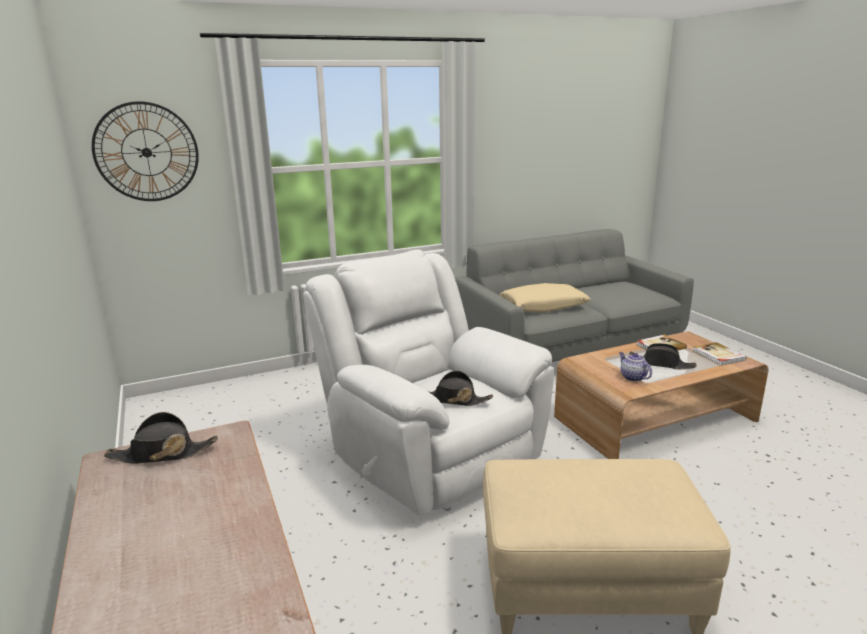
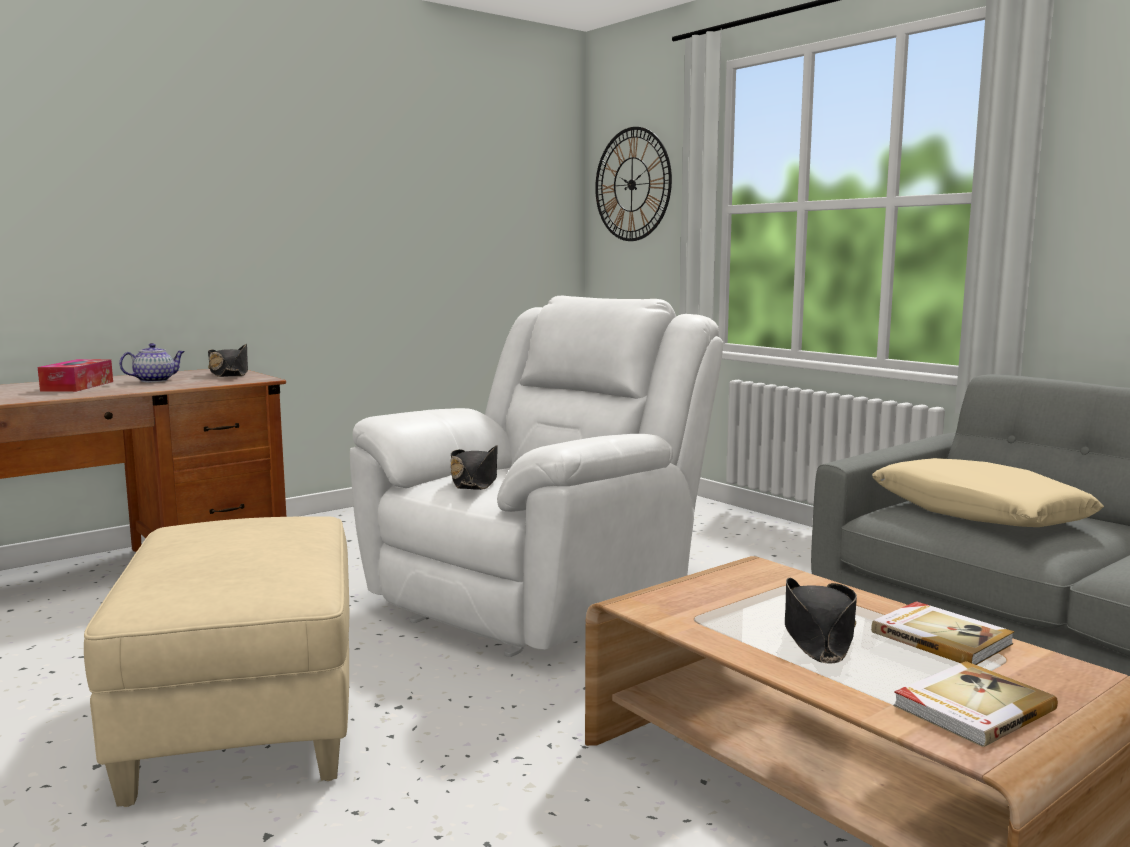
camera: 75 degrees right, 10 degrees down
(170, 560) = (77, 386): none -> tissue box
(632, 377) = (708, 606): teapot -> teapot (155, 380)

